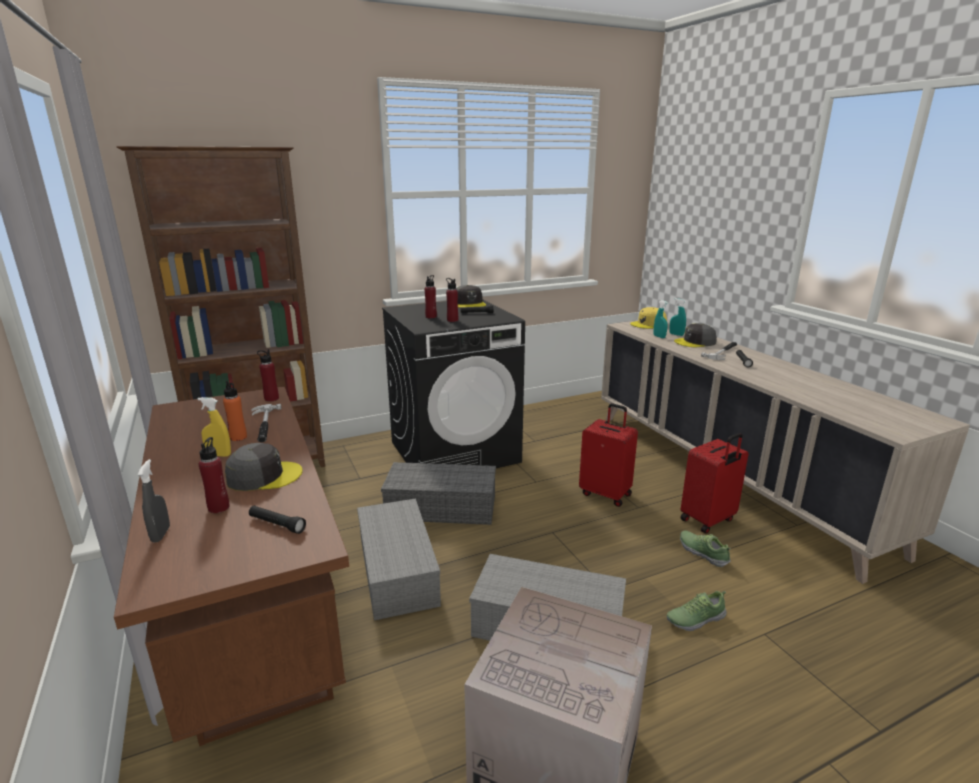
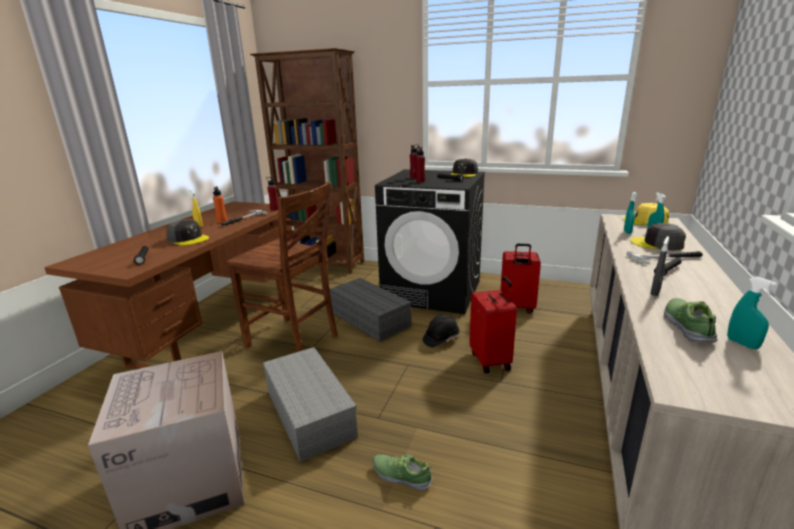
camera: 45 degrees right, 0 degrees up
(160, 534) = (114, 247): grey spray bottle -> grey spray bottle (655, 292)
(219, 507) = (148, 245): red bottle -> none
(399, 572) = (294, 341): grey storage box -> brown chair
(540, 495) = (441, 339): none -> black hard hat
(703, 552) = (495, 440): shoe -> shoe (687, 326)
(708, 520) = (547, 422): red suitcase -> red suitcase (516, 308)
(860, 396) = (742, 344): none -> turquoise spray bottle

